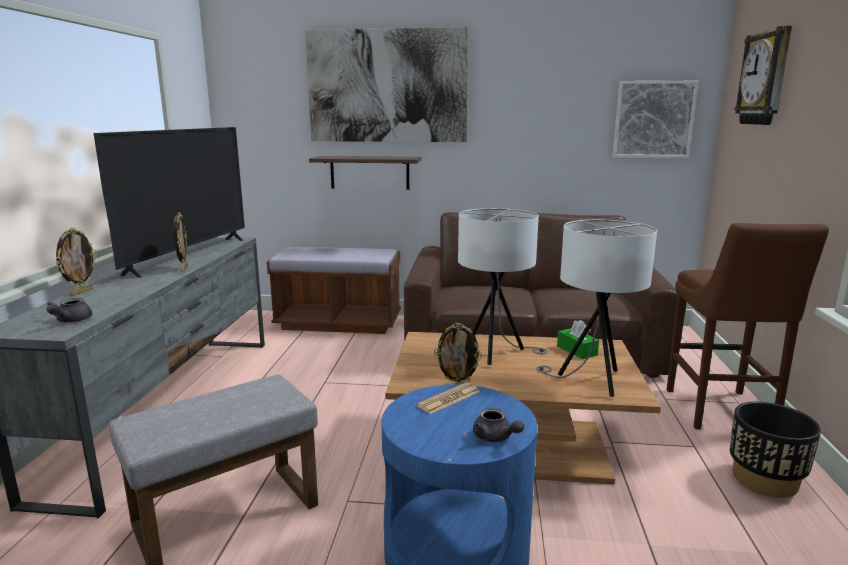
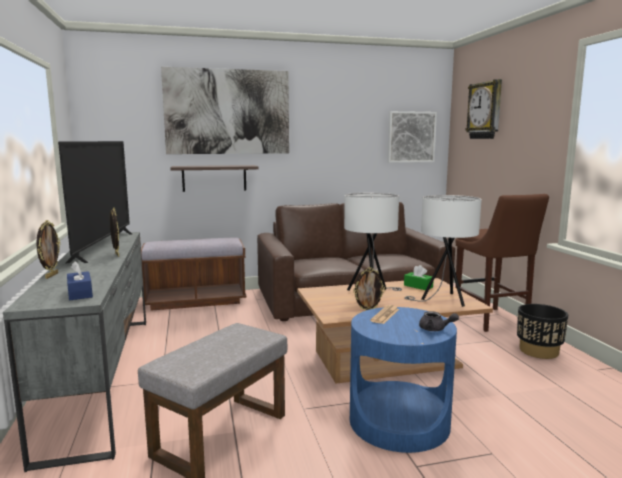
camera: 20 degrees left, 5 degrees down
(70, 321) = (80, 293): grey teapot -> blue tissue box

